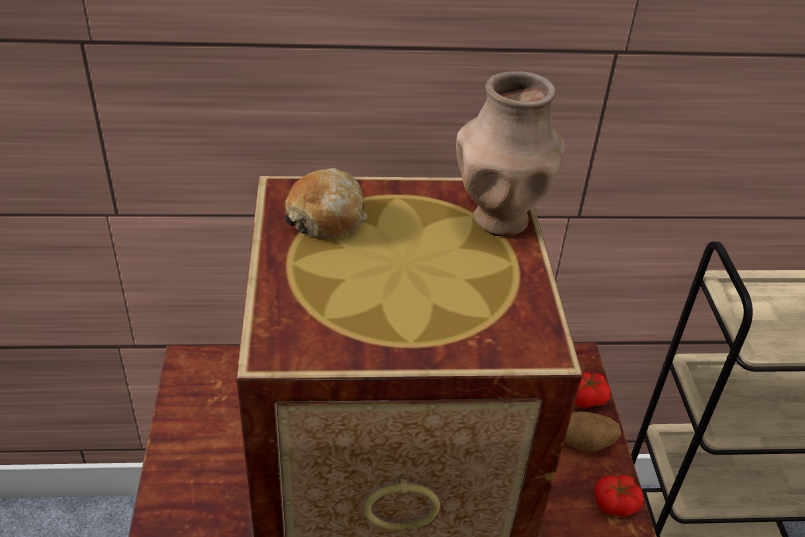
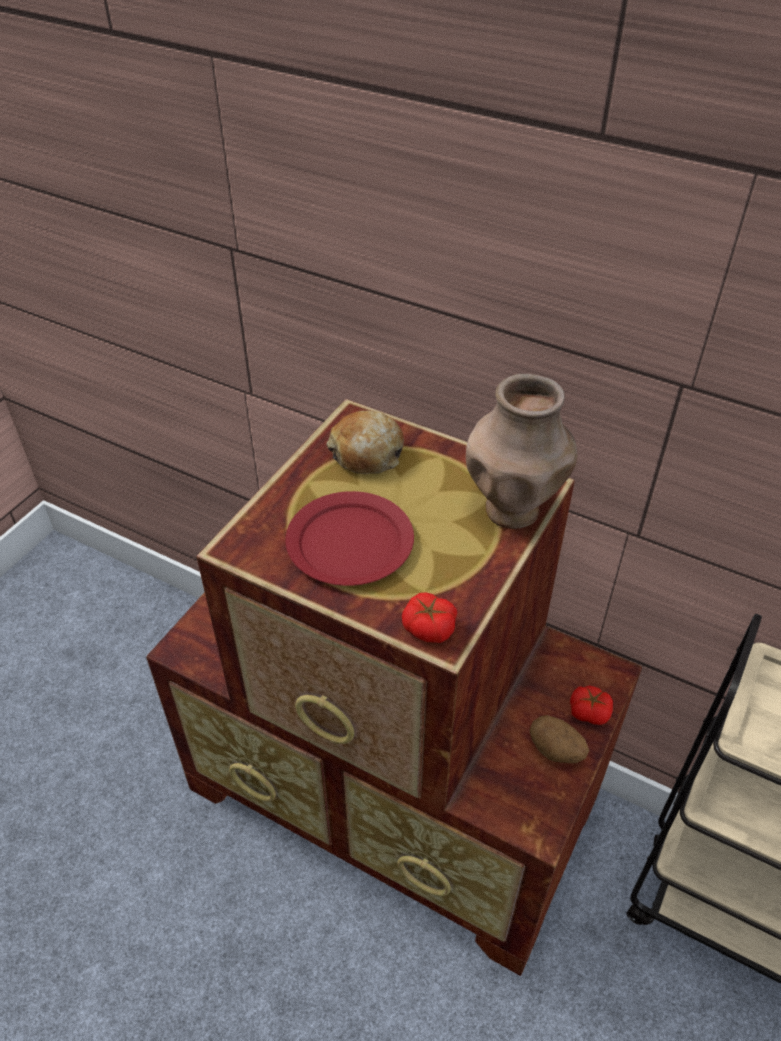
camera: 35 degrees right, 5 degrees up
(383, 301) = (349, 541): none -> red plate
(615, 503) = (541, 815): tomato -> tomato (429, 627)

